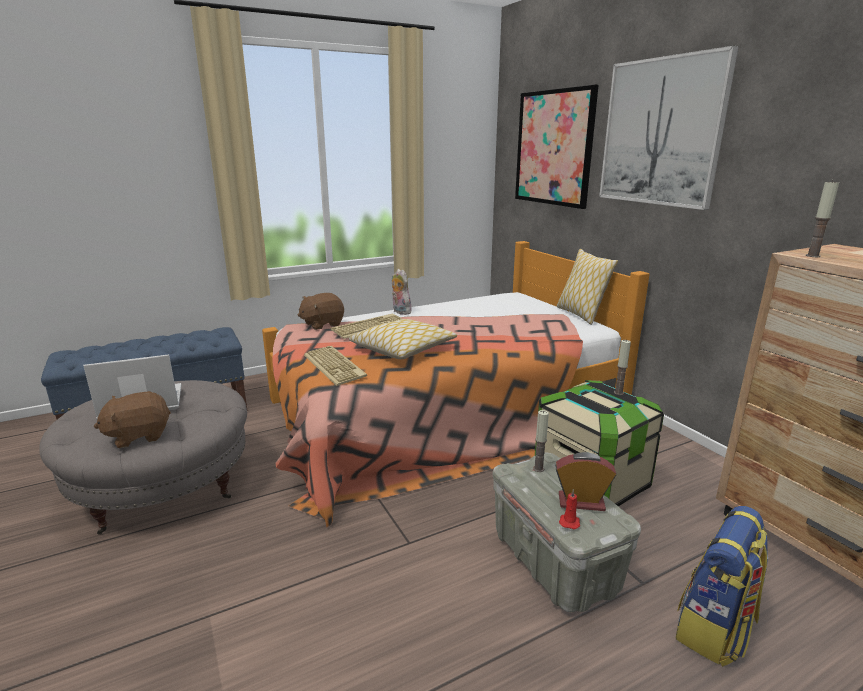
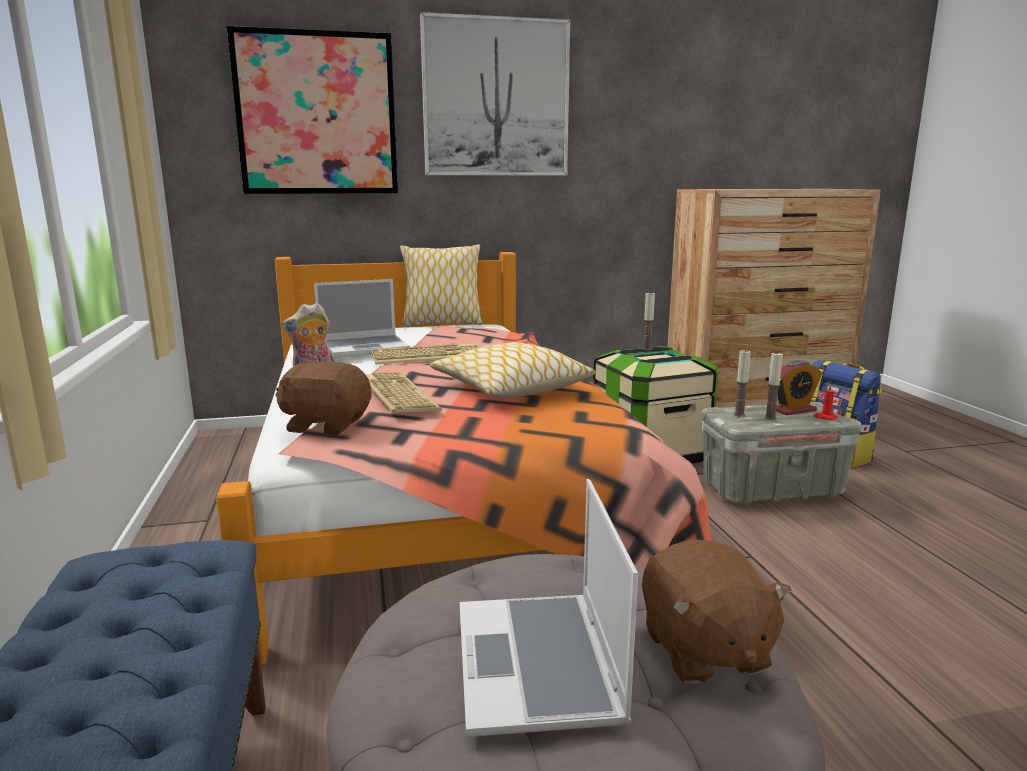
camera: 75 degrees left, 5 degrees down
(322, 324) = (326, 425): brown plush toy -> brown plush toy turned 120 degrees clockwise
(335, 366) = (556, 423): keyboard -> keyboard (429, 355)
(471, 307) = (364, 348): none -> laptop
(581, 502) = (793, 410): alarm clock -> alarm clock turned 135 degrees counterclockwise
(813, 256) = (728, 189): candle -> candle (770, 418)

